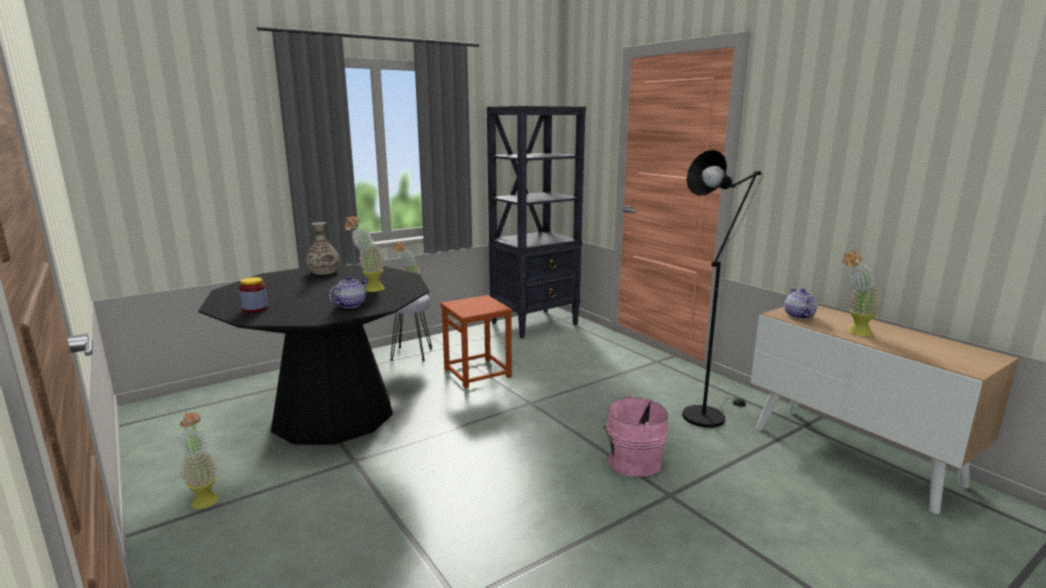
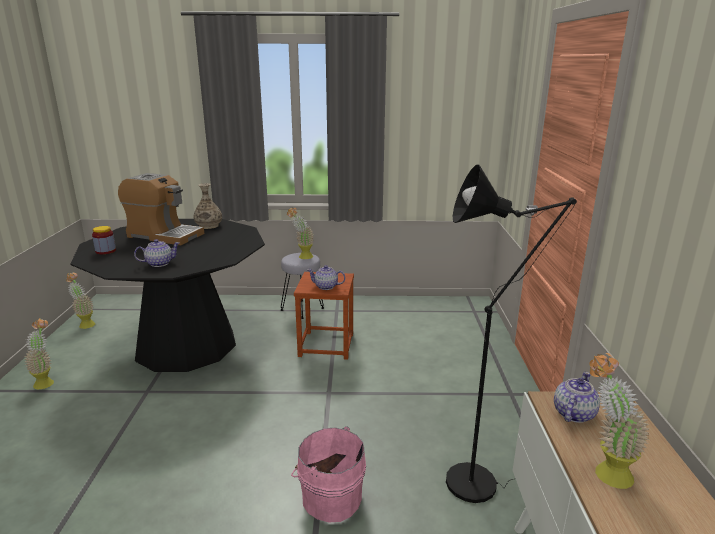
camera: 35 degrees right, 5 degrees up
(292, 286) = (164, 235): none -> coffee machine
(368, 289) = (200, 251): potted plant -> potted plant (85, 324)
(483, 308) = (326, 287): none -> teapot
(535, 323) = (442, 309): black bookcase -> none

